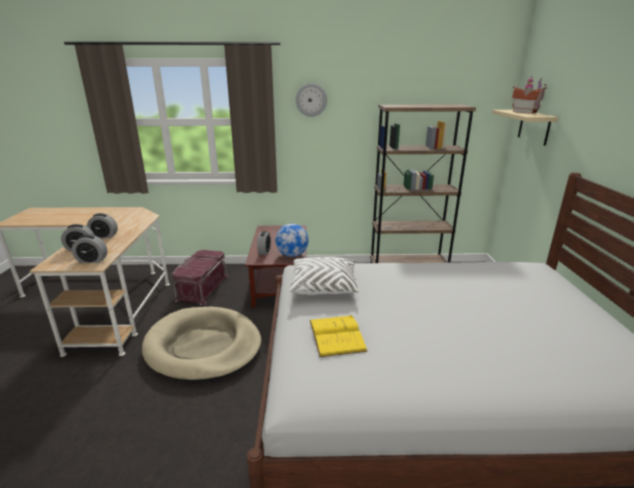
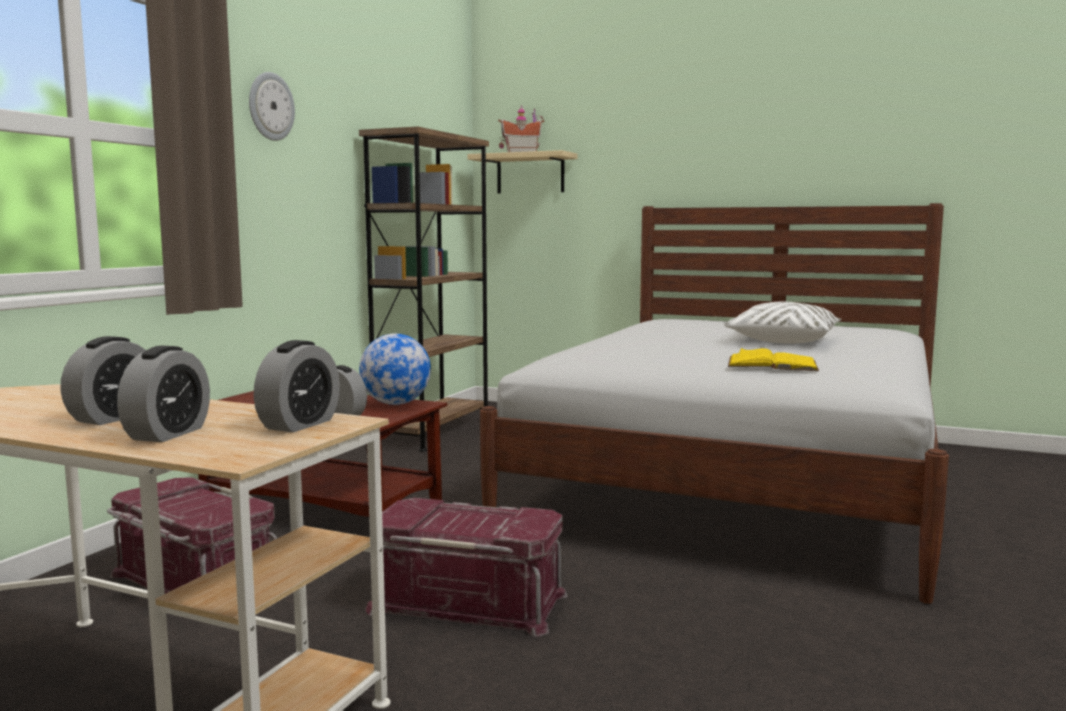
camera: 65 degrees left, 15 degrees down
(204, 347) = (469, 601): beige dog bed -> red storage box
(324, 286) = (630, 358): white pillow -> white pillow (783, 341)

